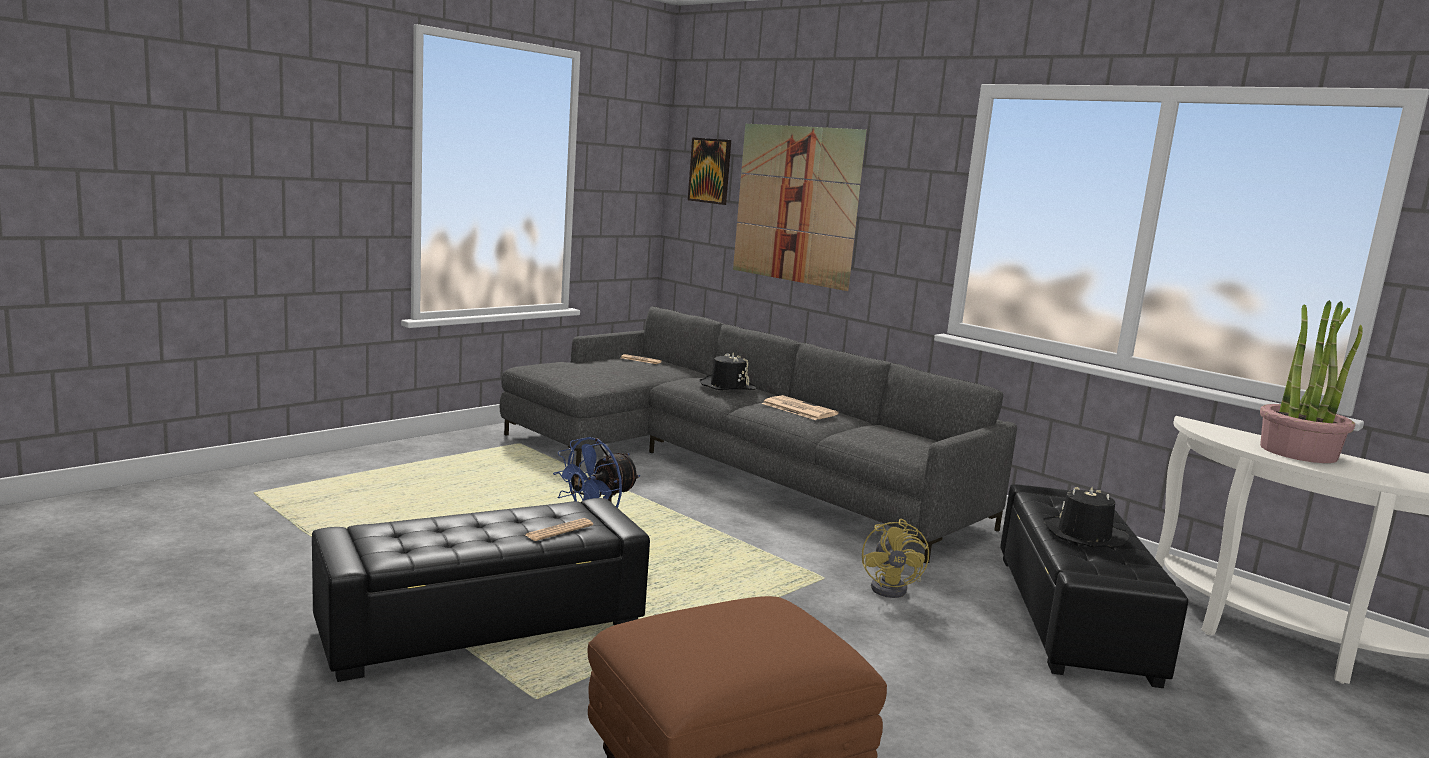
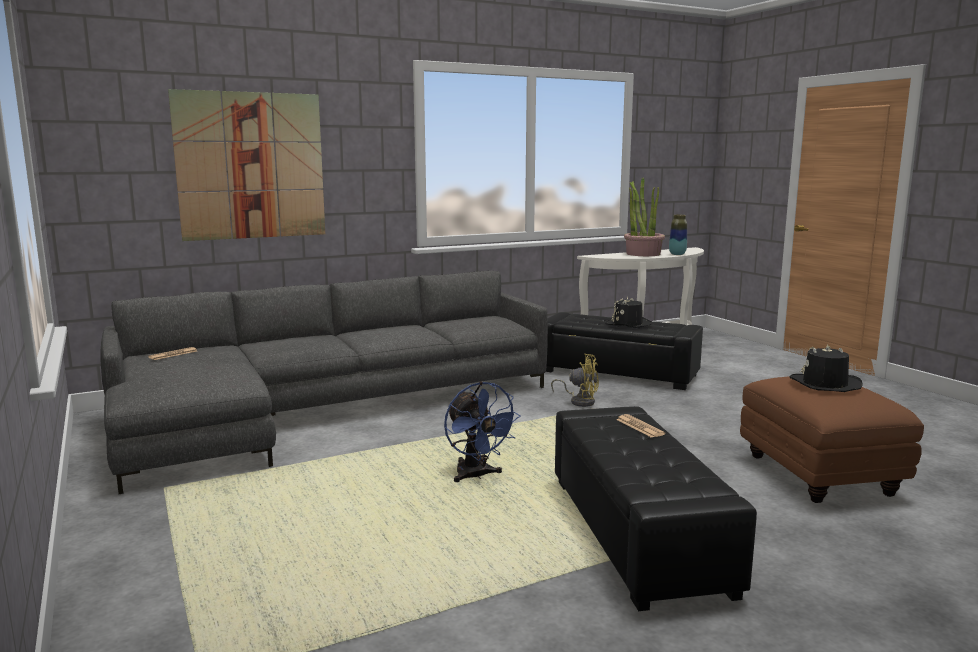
camera: 70 degrees left, 0 degrees up
(710, 170) = (121, 141): picture -> none
(727, 386) = (308, 339): black hat -> black hat (825, 384)
(798, 409) = (391, 331): newspaper -> none
(1357, 475) = (677, 254): none -> vase

